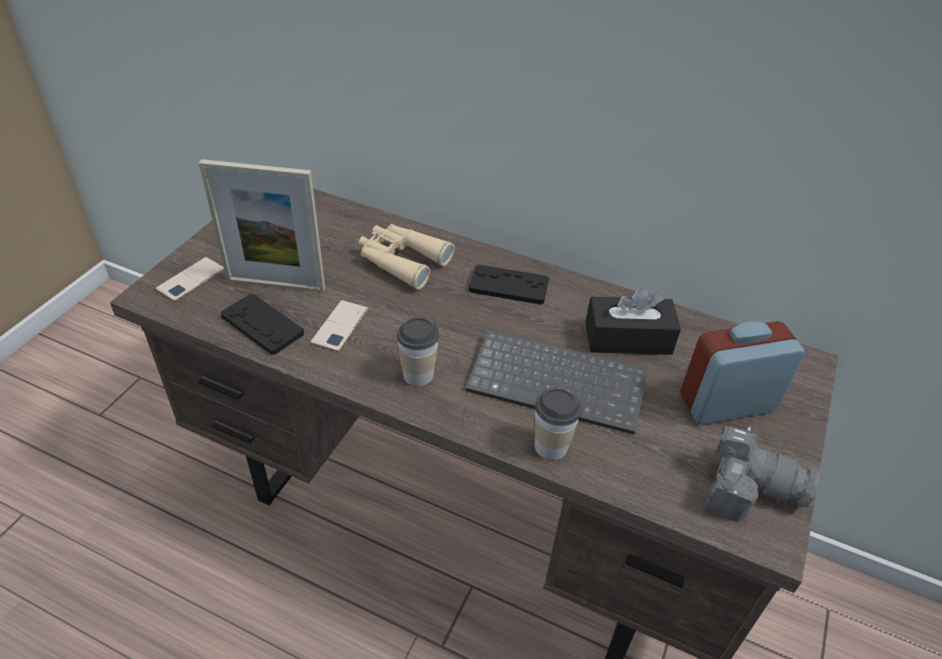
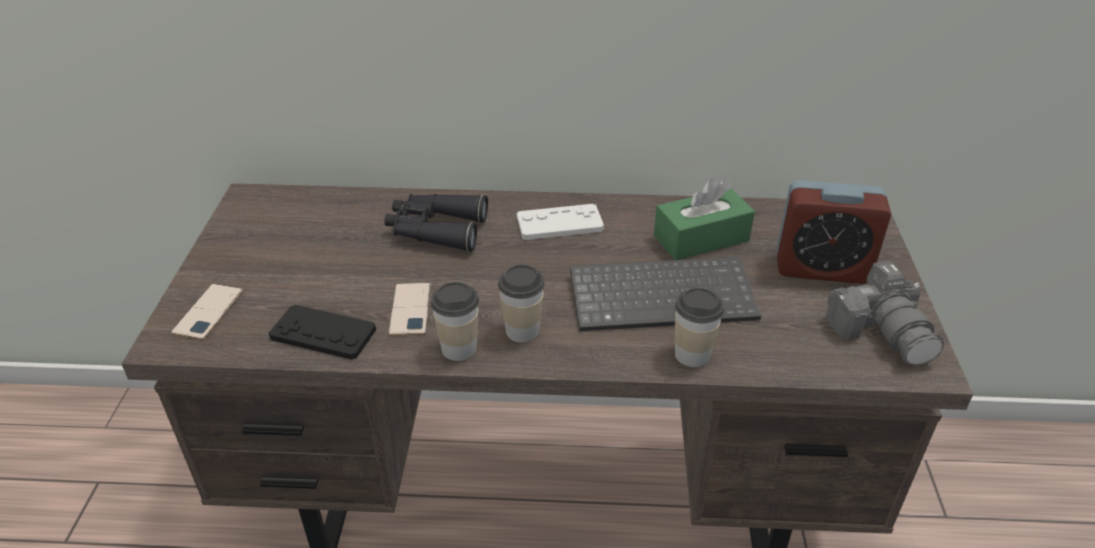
camera: 20 degrees left, 5 degrees down
(276, 285) = (312, 290): picture frame -> none
(358, 373) = (459, 348): none -> cup
(401, 261) = (435, 230): beige binoculars -> black binoculars
(508, 286) = (559, 223): black game controller -> white game controller
(628, 338) = (701, 238): black tissue box -> green tissue box
(726, 403) = (821, 268): alarm clock -> alarm clock turned 135 degrees counterclockwise
(747, 487) = (882, 332): camera -> camera turned 75 degrees clockwise

